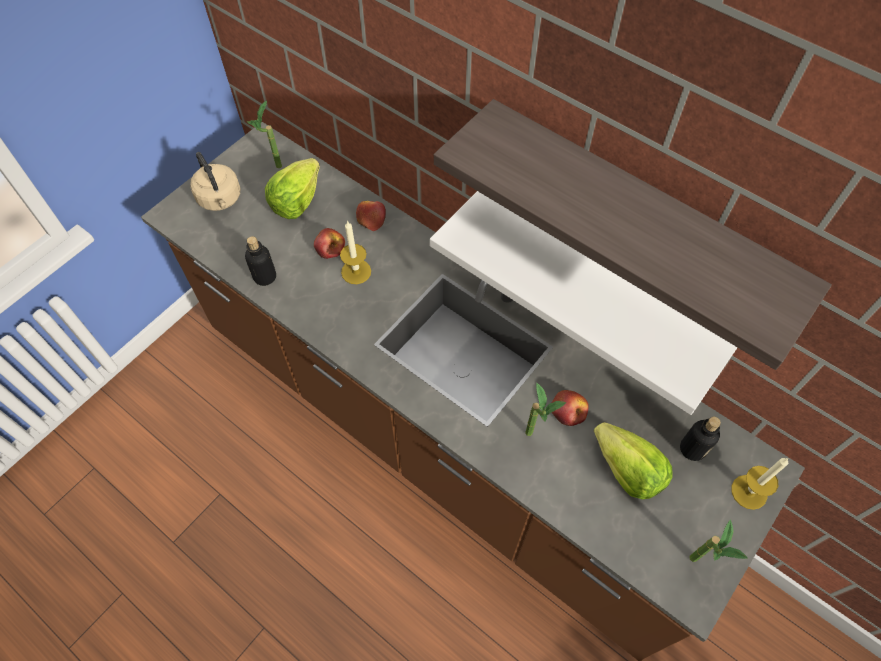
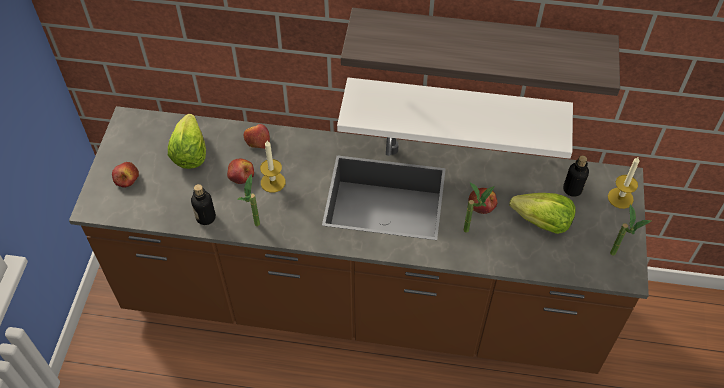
camera: 30 degrees left, 5 degrees down
(220, 199) = (127, 178): beige kettle -> apple
(274, 170) = (154, 137): potted plant -> potted plant (256, 229)

